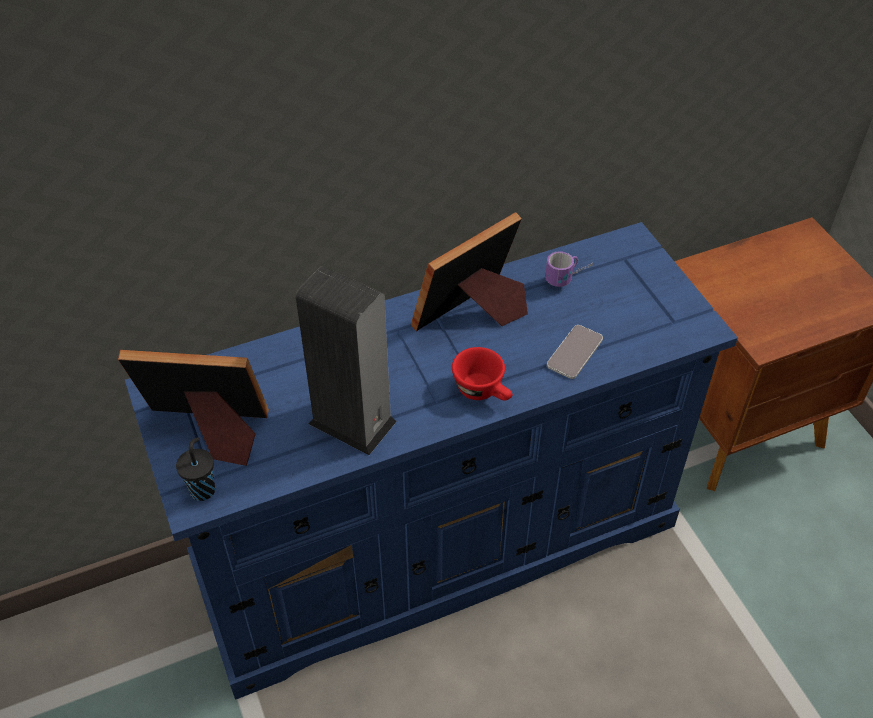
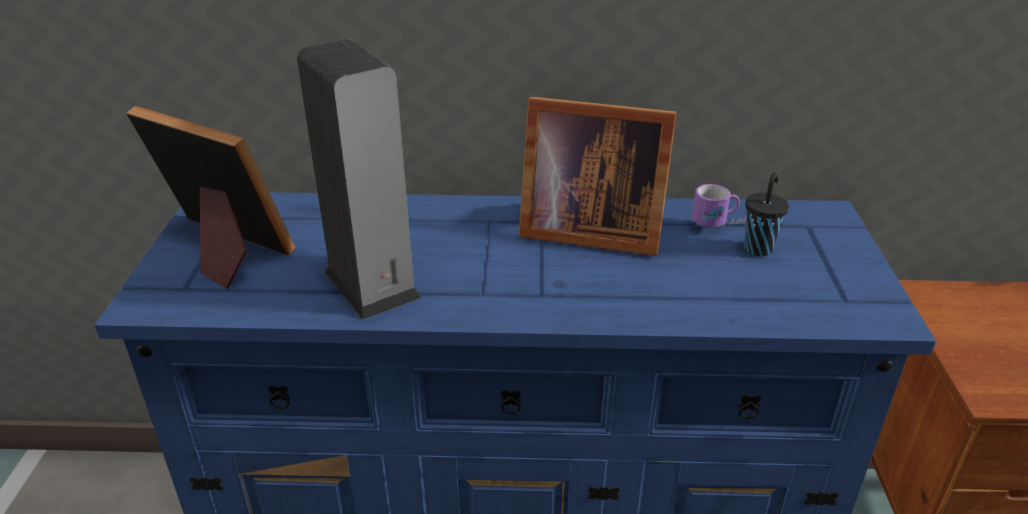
camera: 25 degrees right, 15 degrees down
(203, 489) = (164, 295): black cup -> black cup (758, 248)
(473, 314) = (586, 229): picture frame -> picture frame turned 150 degrees counterclockwise
(484, 391) = (545, 300): red cup -> none
(574, 352) = (688, 294): phone -> none

